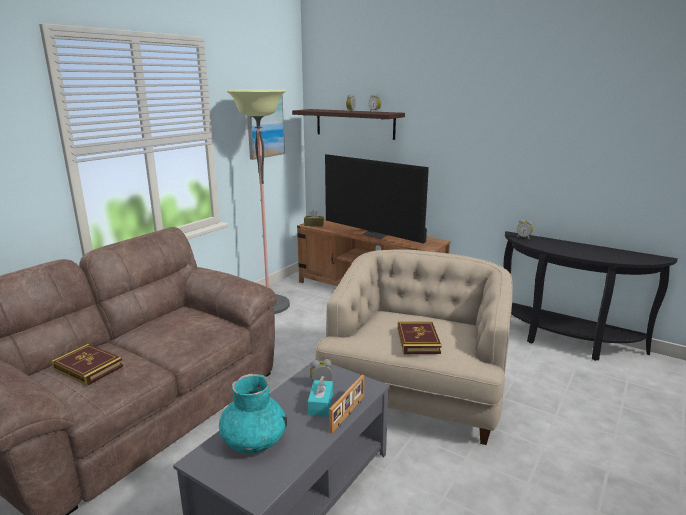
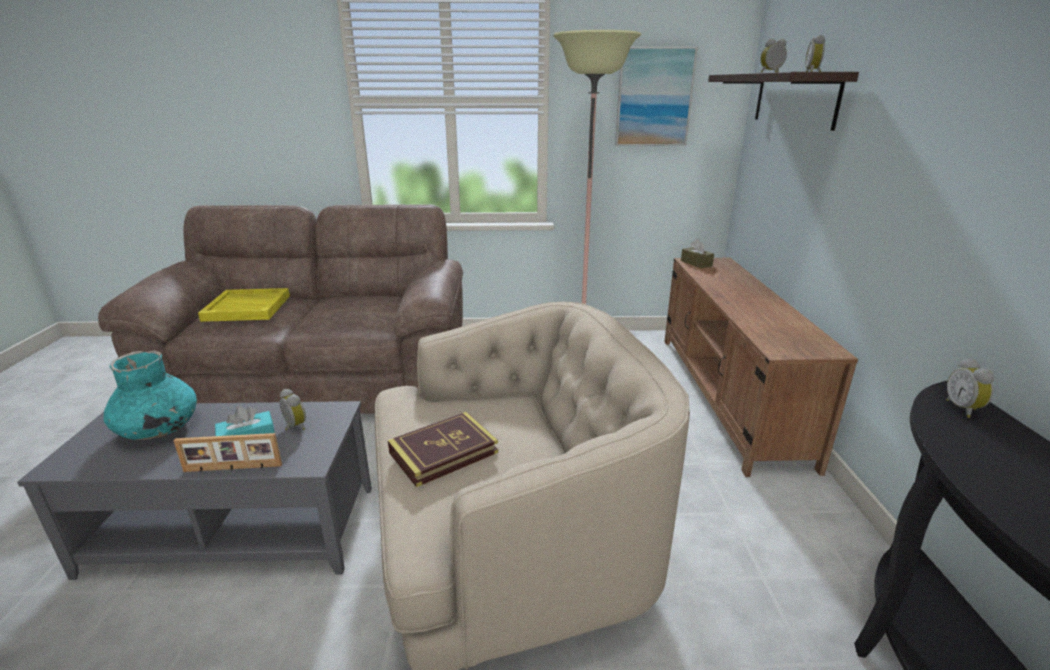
camera: 55 degrees right, 5 degrees up
(88, 367) = (248, 307): book -> yellow tray
(376, 235) = (745, 303): television -> none

